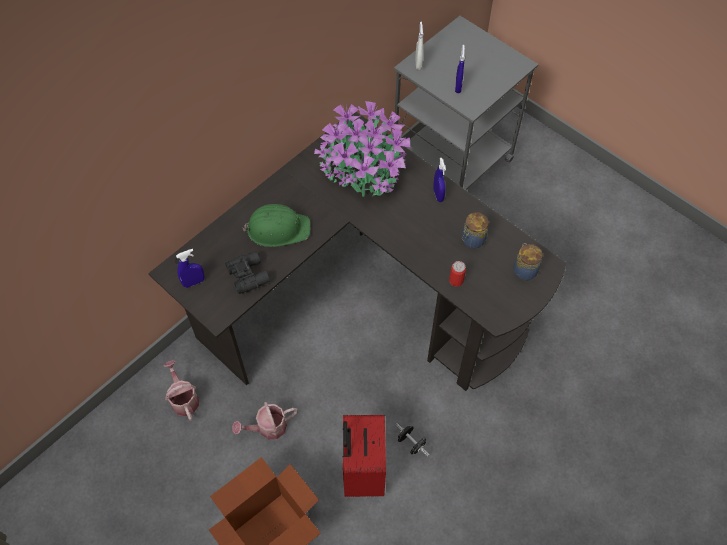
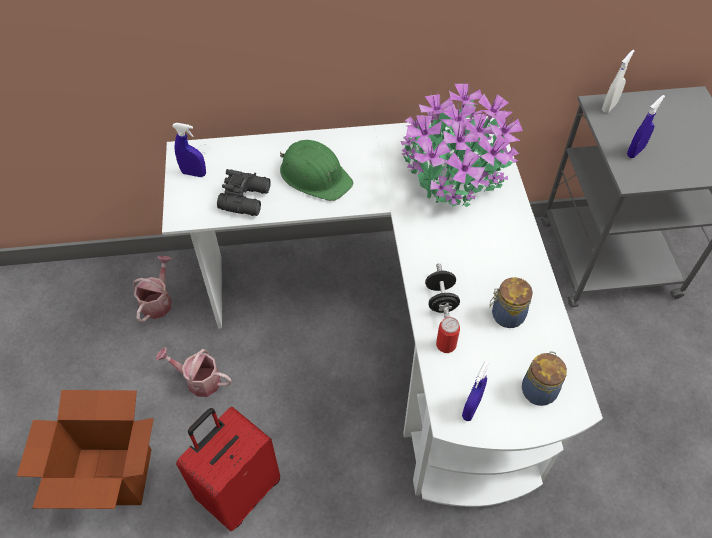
camera: 40 degrees right, 5 degrees down
(362, 301) = (392, 330): black desk -> white desk
(411, 443) = (311, 502): black dumbbell -> black dumbbell (440, 300)
(438, 195) = (511, 245): blue spray bottle -> blue spray bottle (471, 408)

